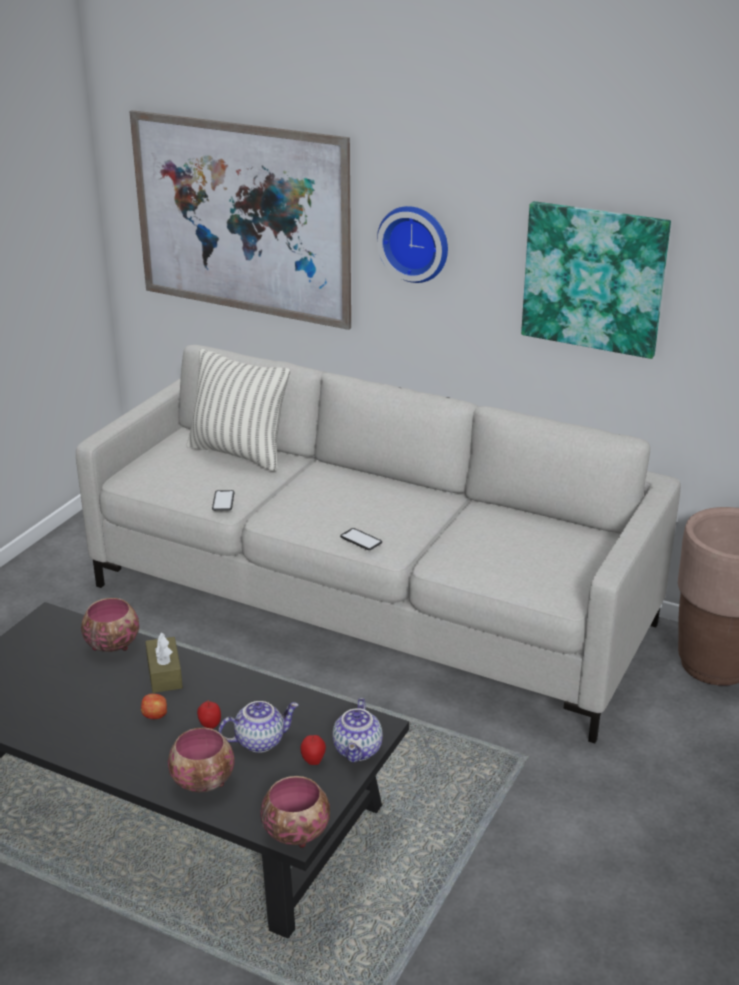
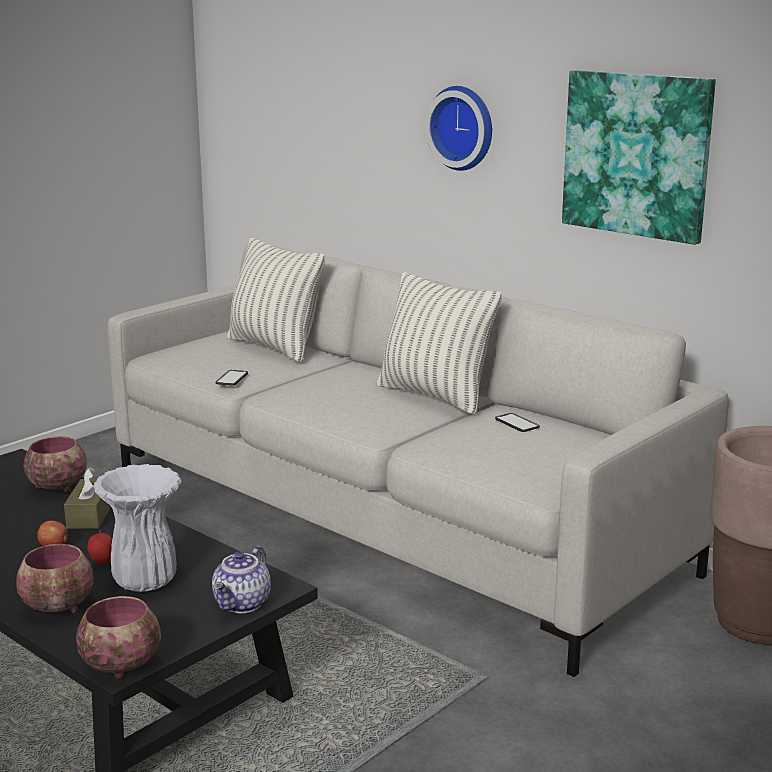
camera: 15 degrees right, 10 degrees down
(241, 219) = (310, 115): picture -> none
(260, 741) = (144, 581): teapot -> white vase
(313, 761) = (187, 606): apple -> none
(361, 540) = (349, 419): phone -> phone (517, 423)
(419, 499) = (435, 395): none -> pillow

